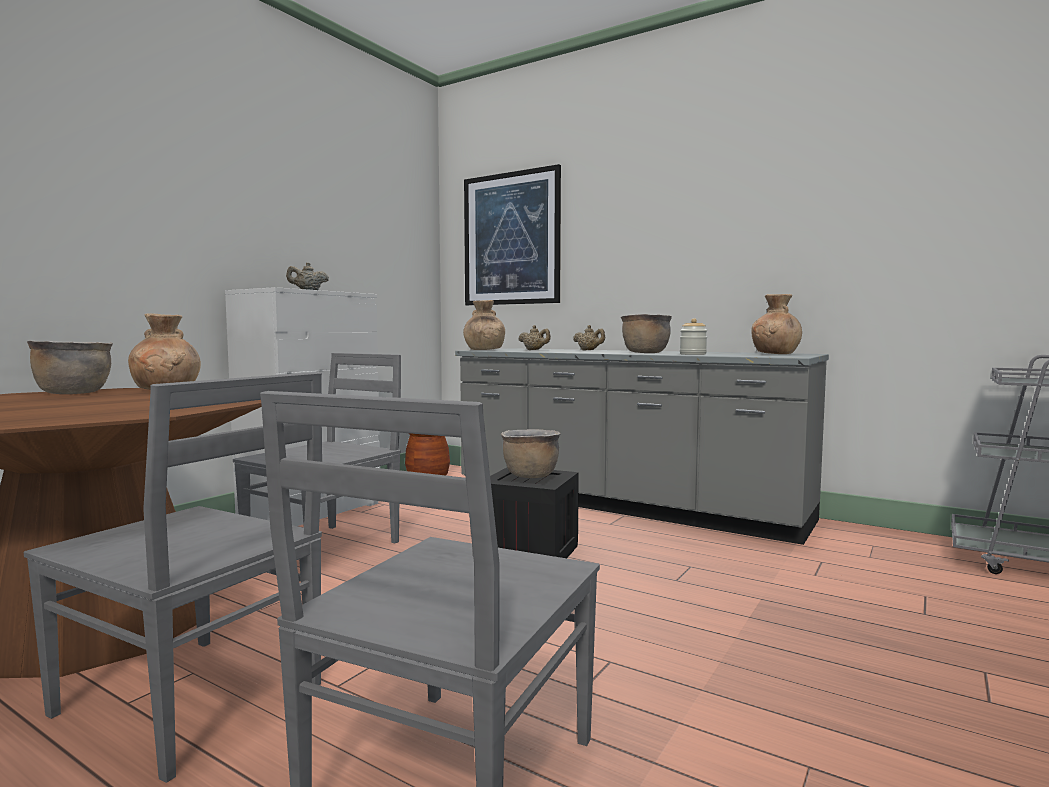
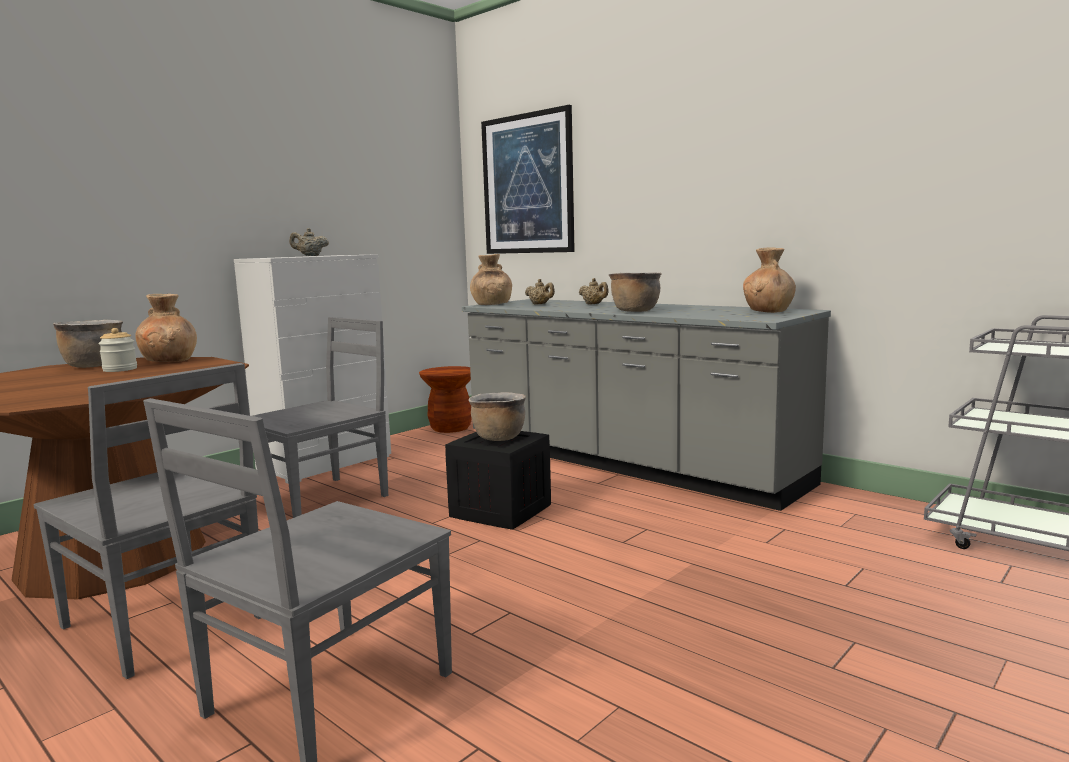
camera: 10 degrees right, 5 degrees up
(693, 354) = (676, 314): jar -> jar (120, 369)

